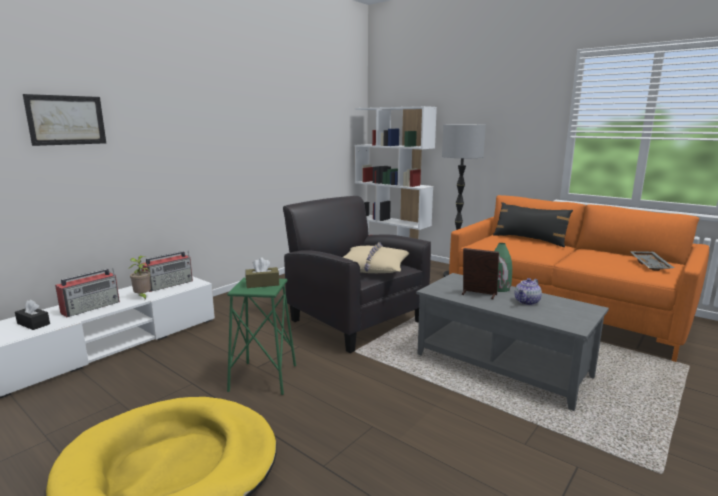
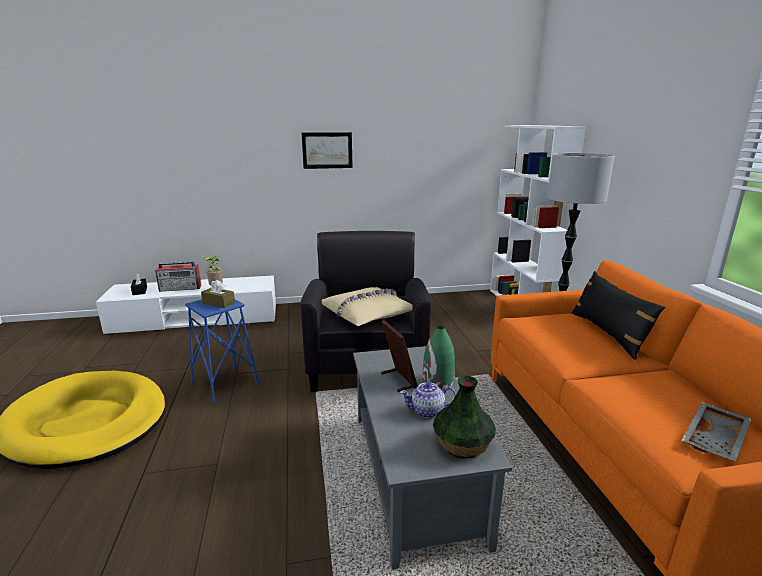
camera: 40 degrees right, 5 degrees up
(66, 120) = (181, 143): picture -> picture (327, 150)
(170, 284) = (247, 284): radio -> none
(263, 378) = (225, 384): green stool -> blue stool
(574, 308) = (462, 445): none -> vase

